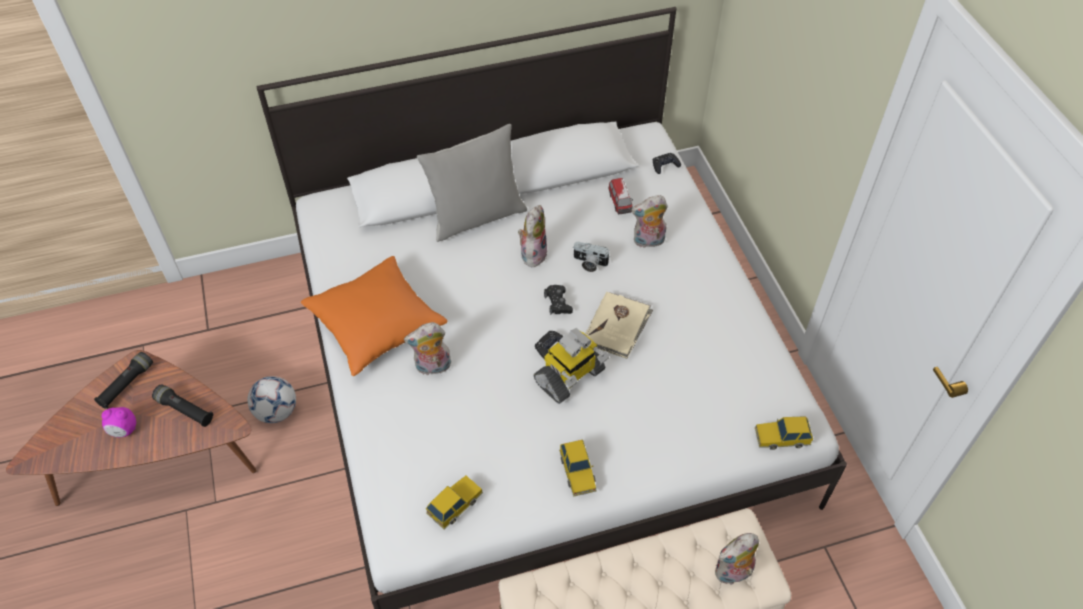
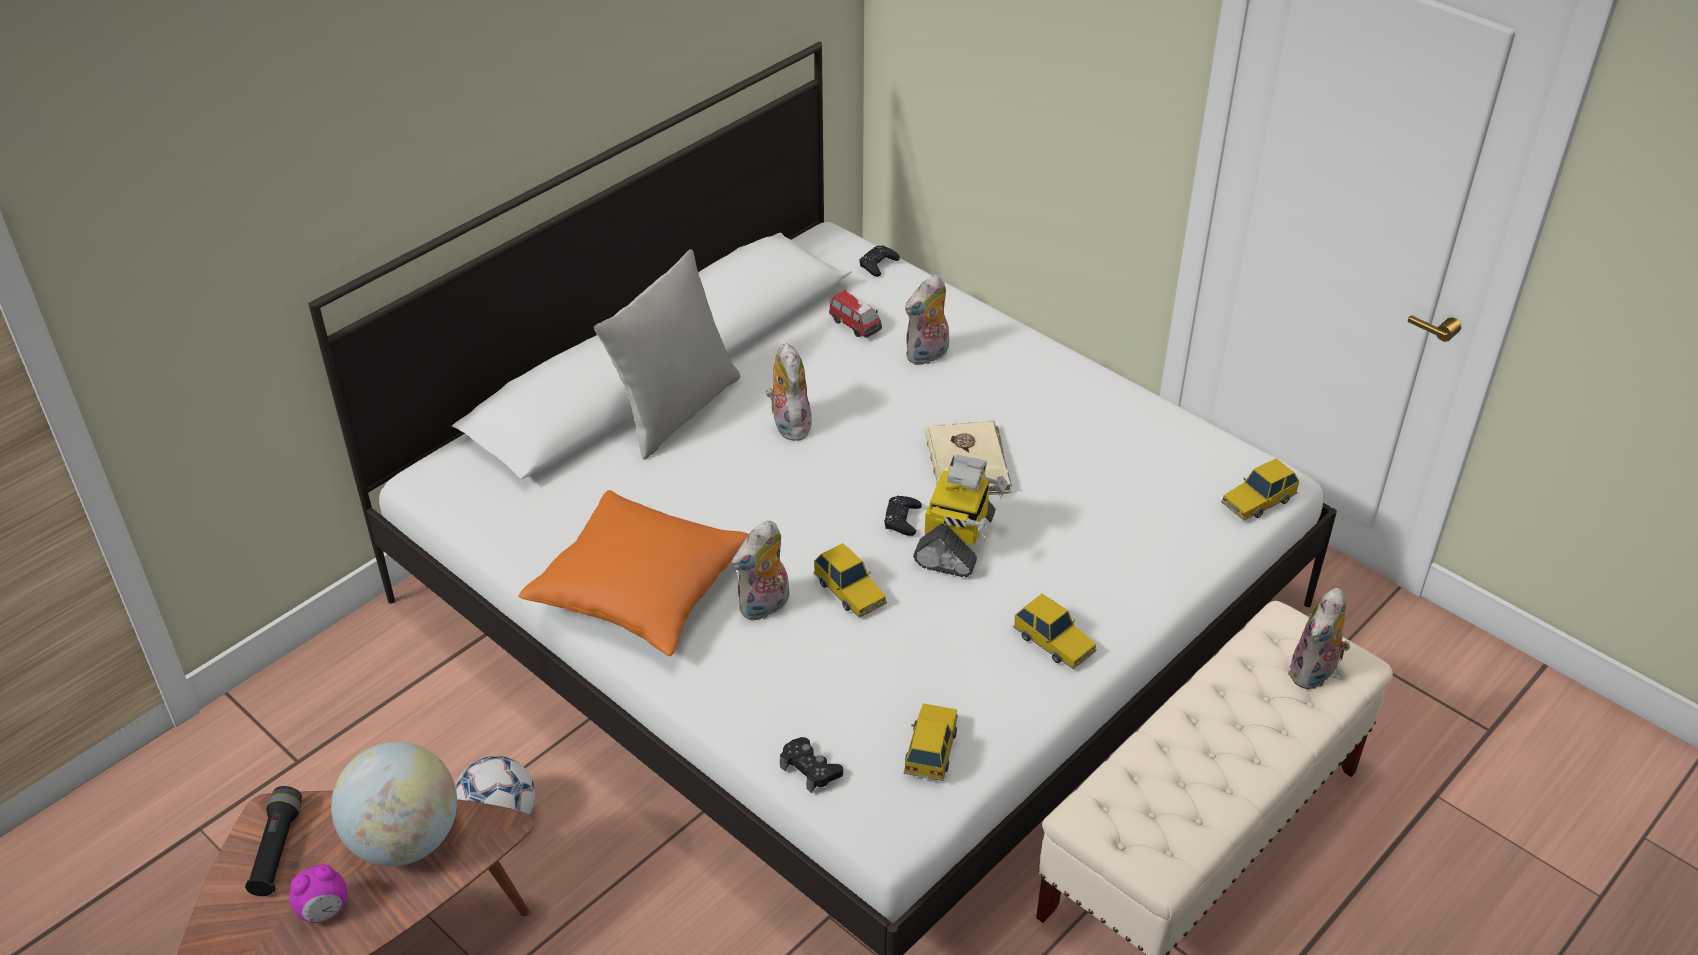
camera: 30 degrees left, 10 degrees down
(185, 410) = (405, 840): black flashlight -> globe
(485, 380) = (850, 591): none -> toy car
(558, 303) = (870, 466): black game controller -> black game controller (810, 769)
(589, 263) = (872, 407): camera -> none

